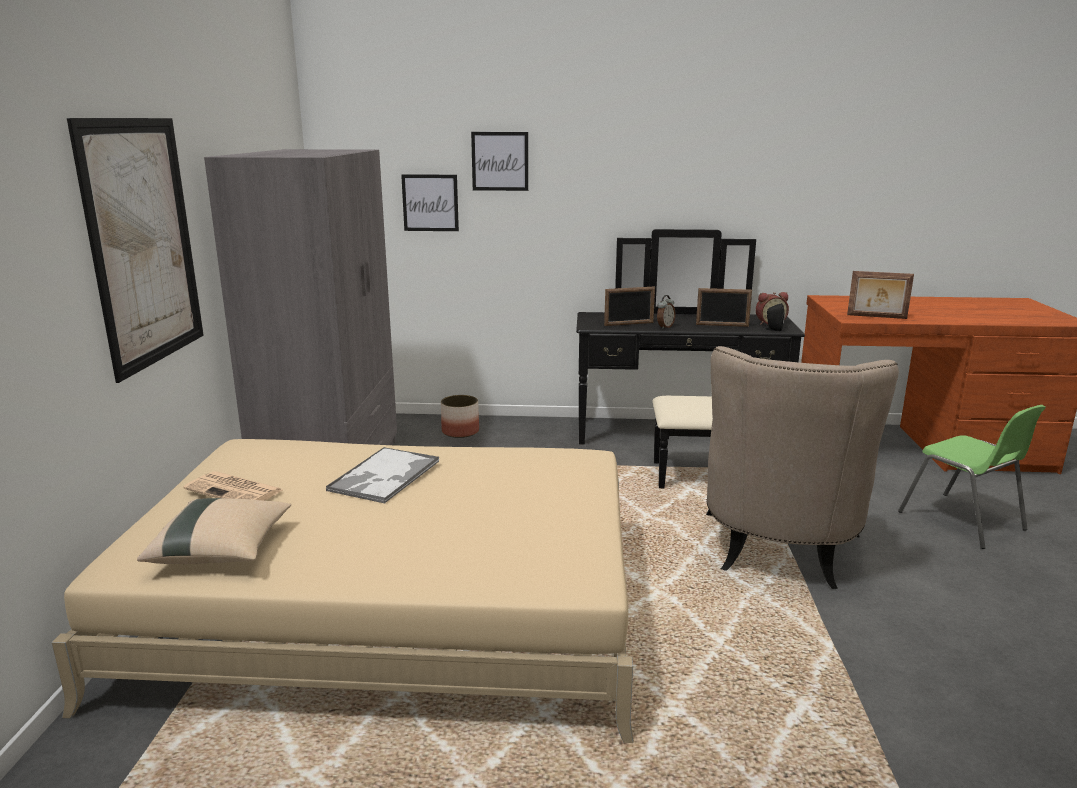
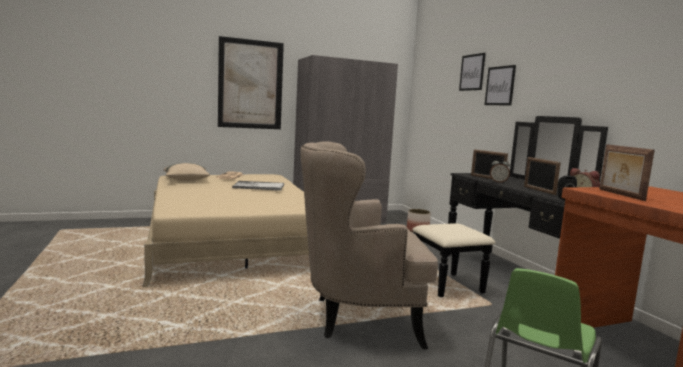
camera: 65 degrees right, 10 degrees down
(430, 203) = (444, 98): picture -> picture (500, 86)

